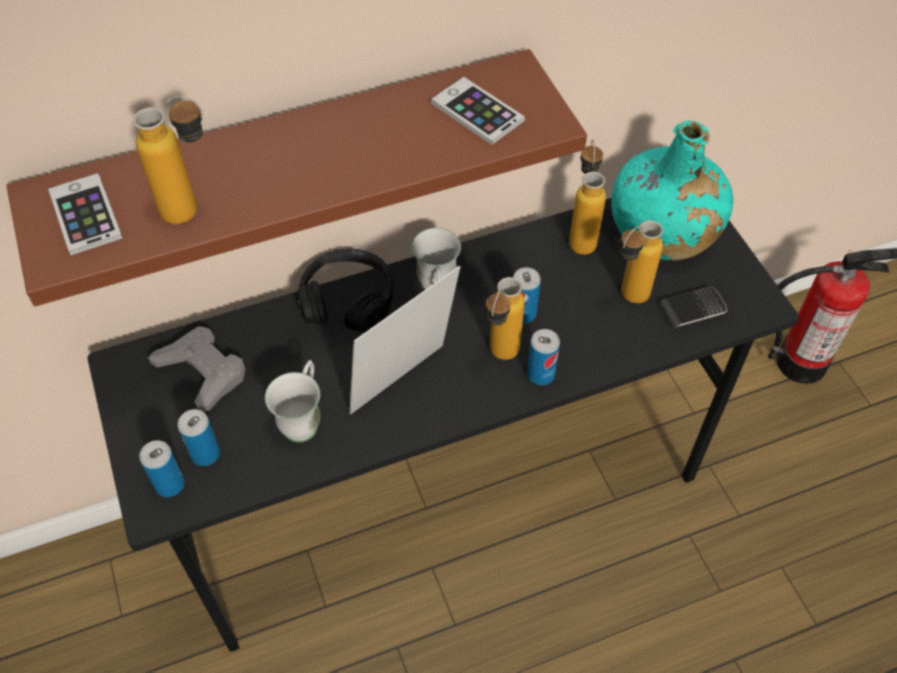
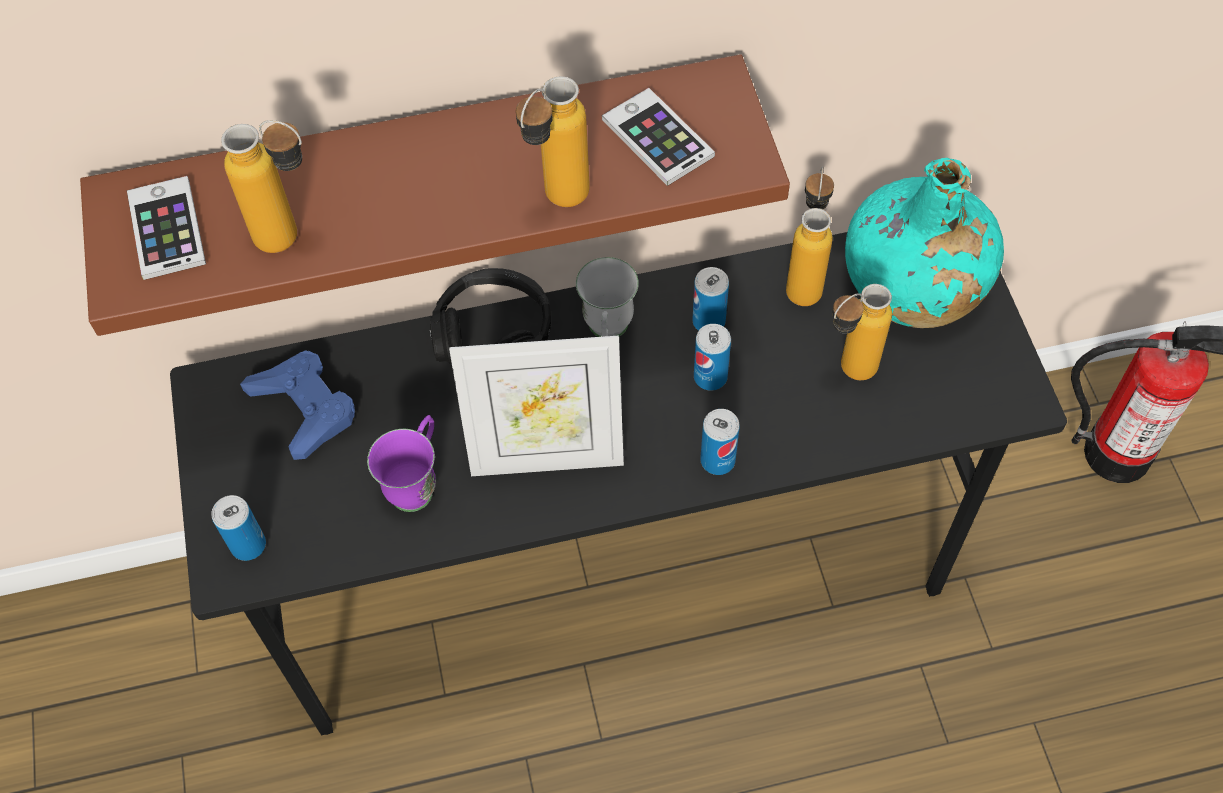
camera: 10 degrees right, 5 degrees up
(202, 372) = (304, 408): grey game controller -> blue game controller
(205, 454) = (294, 512): can -> can (708, 321)
(304, 419) = (417, 483): white mug -> purple mug
(405, 387) = (546, 456): picture frame -> picture frame turned 150 degrees counterclockwise
(499, 358) = (670, 433): bottle -> bottle (556, 204)
(692, 310) = (928, 397): phone -> none

